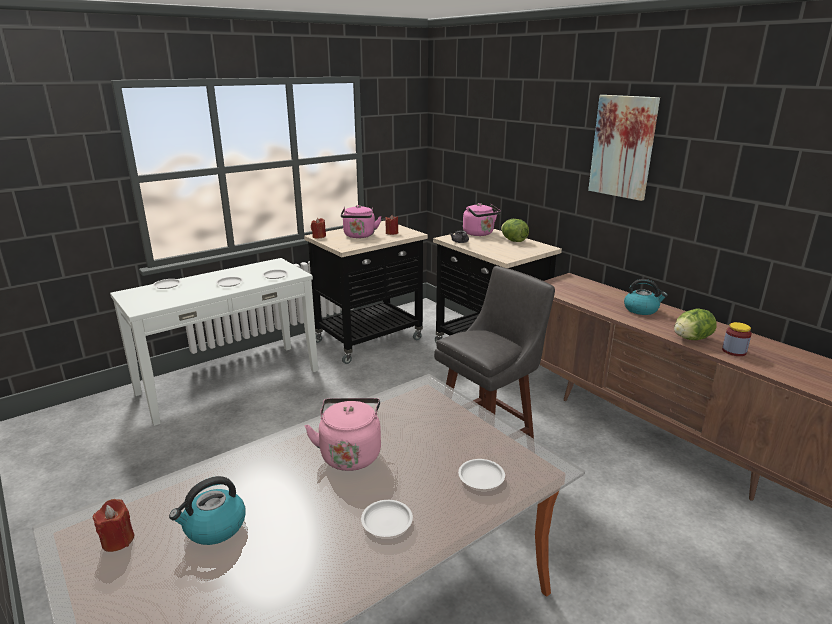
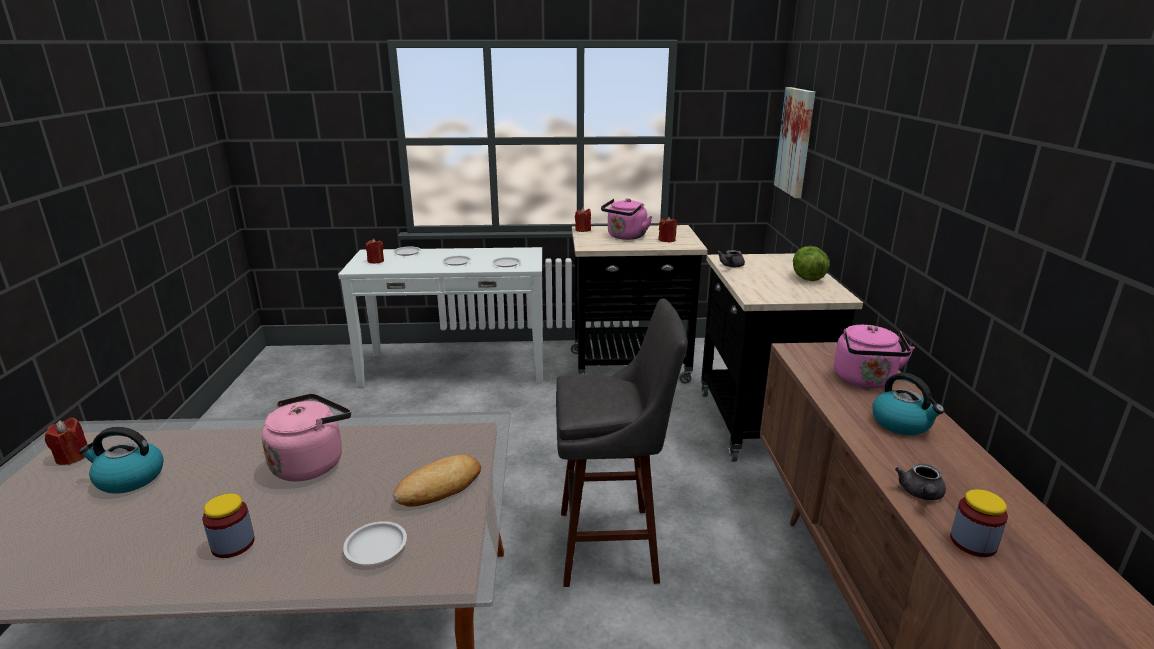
camera: 35 degrees right, 0 degrees up
(148, 298) = (376, 261): none -> red candle
(387, 521) = (233, 544): white plate -> jar
(461, 430) = (439, 486): none -> bread
(479, 234) = (775, 261): pink kettle -> pink kettle (865, 381)
(623, 147) = (952, 151): picture -> picture (796, 141)
(691, 339) = (920, 494): lettuce -> grey teapot

